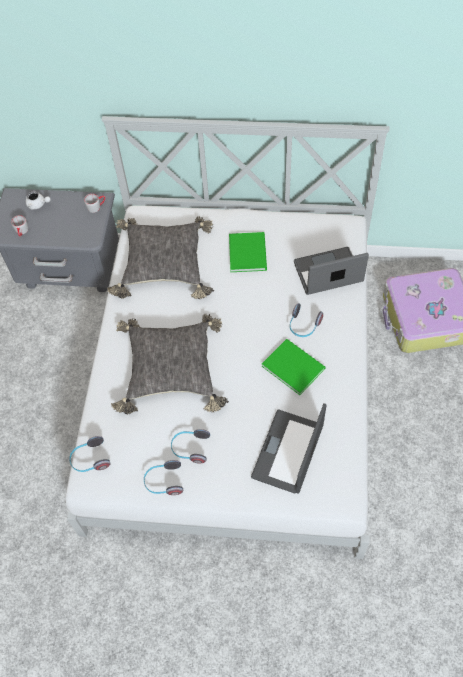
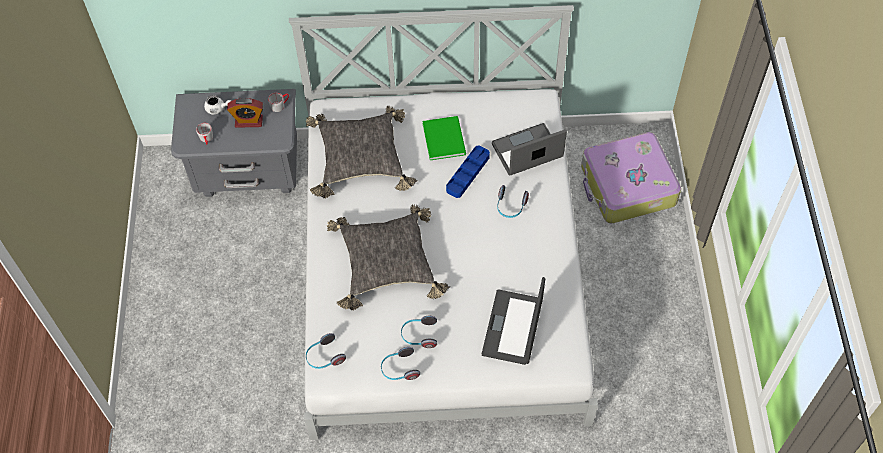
camera: 10 degrees left, 0 degrees up
(64, 219) = (248, 121): none -> alarm clock
(266, 289) = (468, 173): none -> blue tray
(292, 365) = (505, 246): green book -> none

